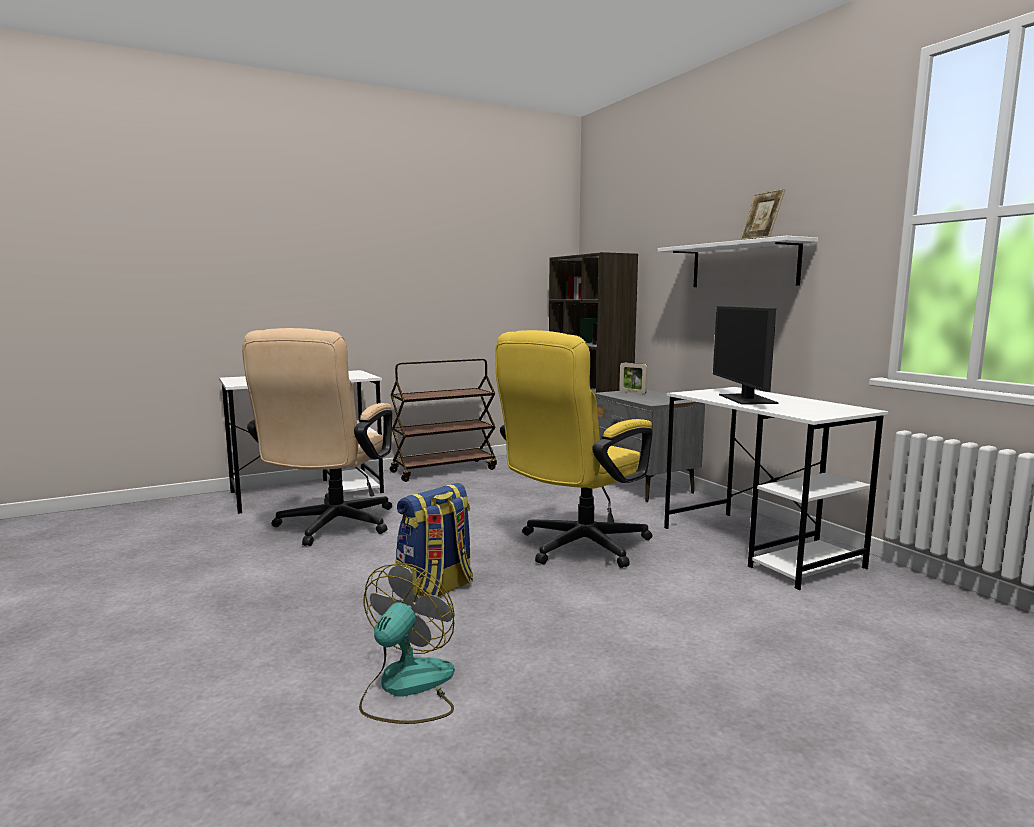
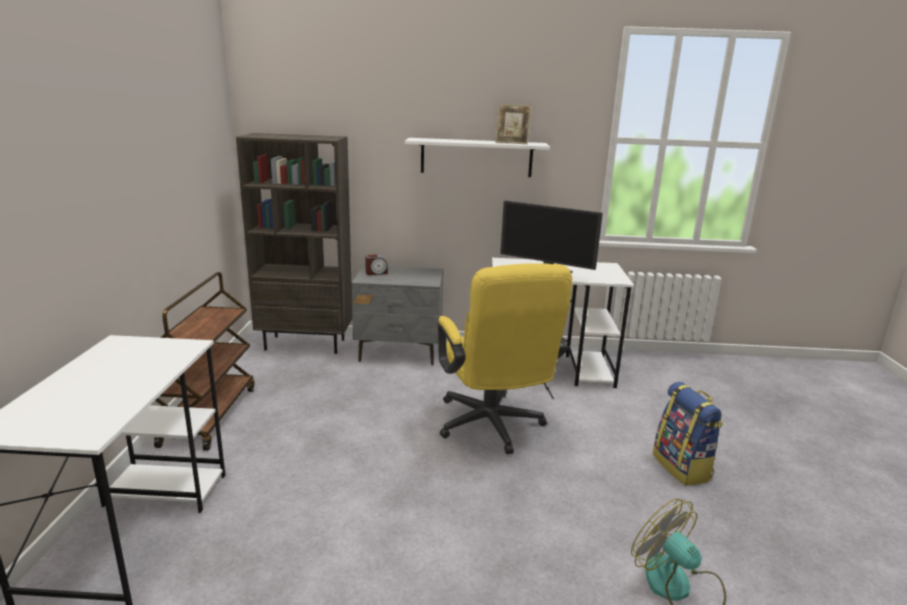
camera: 60 degrees left, 10 degrees up
(330, 527) = (295, 544): beige office chair -> none
(436, 590) = (520, 521): backpack -> backpack (682, 467)
(632, 392) = (376, 273): picture frame -> alarm clock

